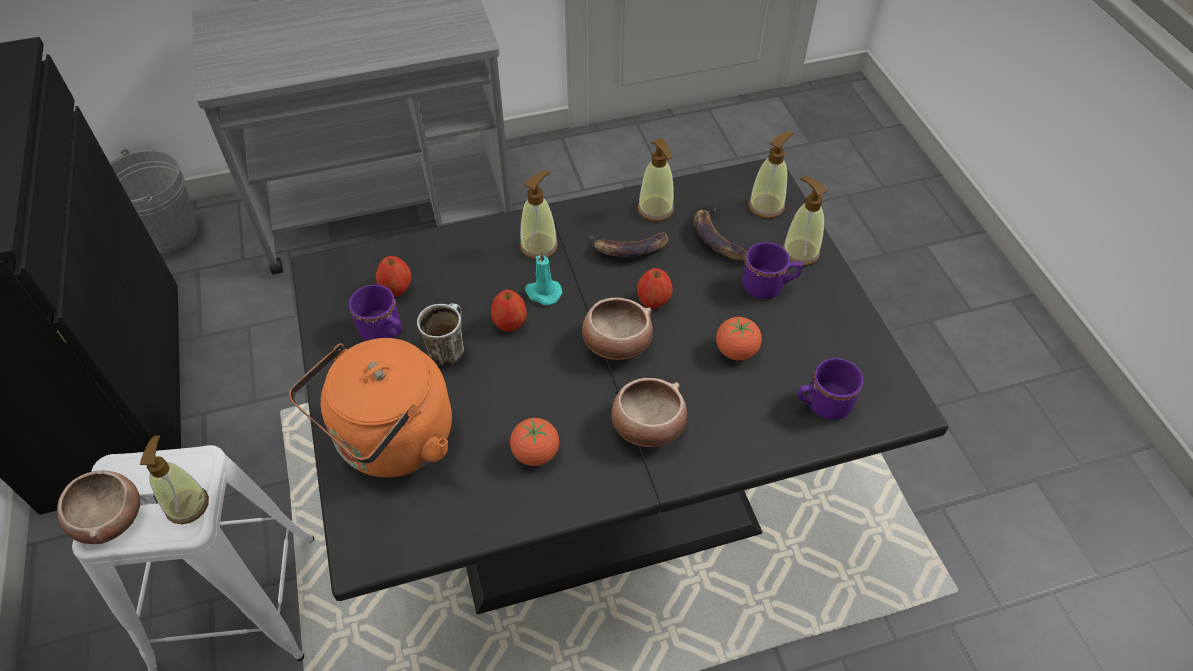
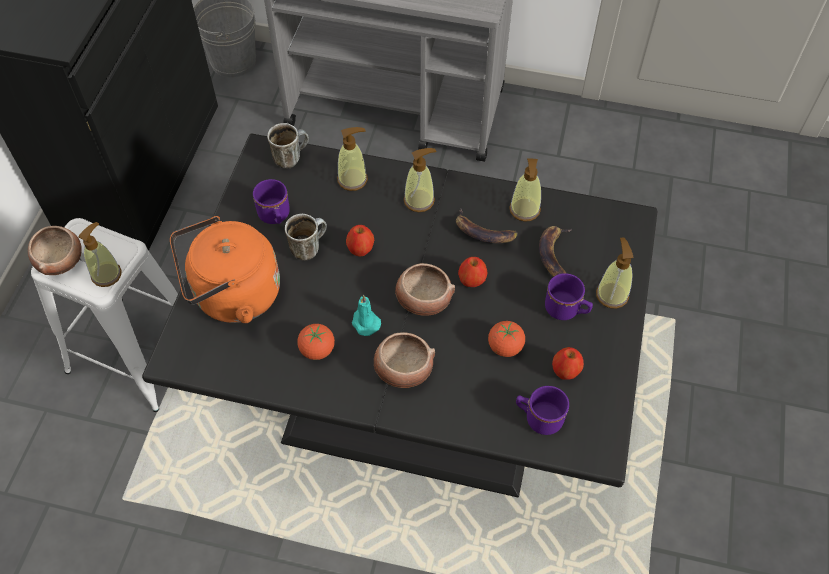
camera: 30 degrees right, 5 degrees up
(360, 262) = (291, 157): none -> mug
(397, 289) = (302, 189): apple -> apple (565, 371)
(542, 293) = (398, 237): turquoise candle -> turquoise candle (365, 322)
(766, 206) = (613, 245): soap dispenser -> soap dispenser (353, 179)

